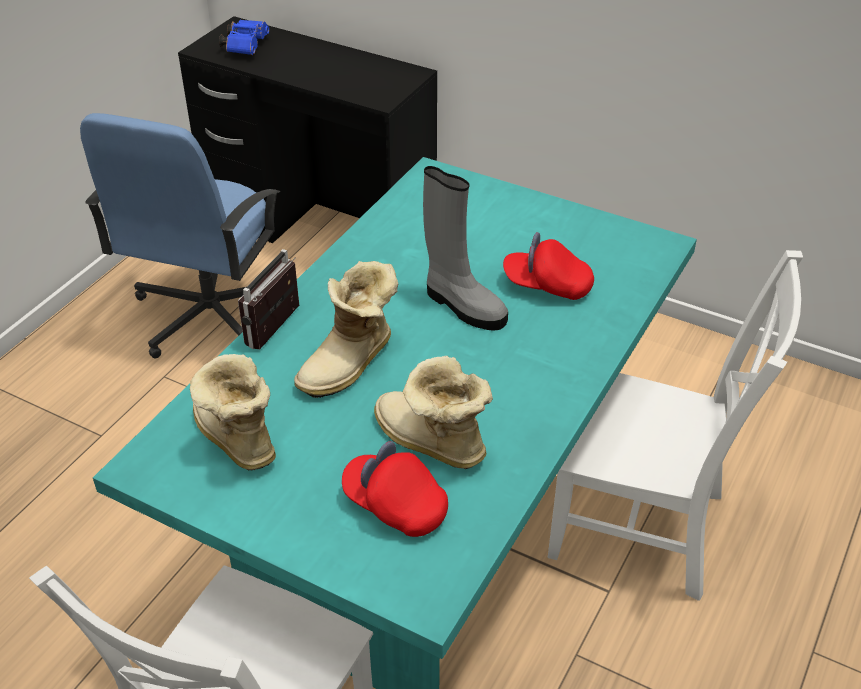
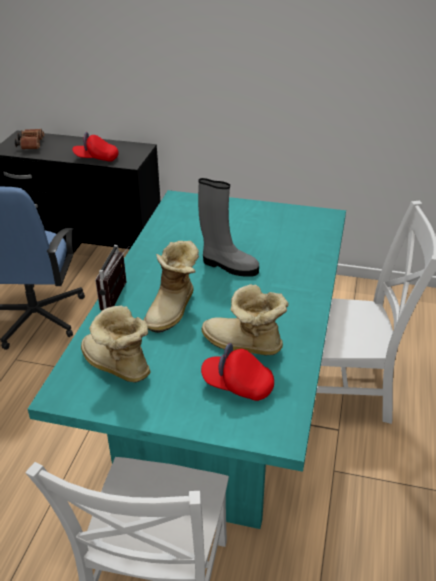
camera: 15 degrees left, 5 degrees down
(246, 46) = (31, 145): blue binoculars -> brown binoculars
(547, 285) = (273, 247): red cap -> red cap (96, 159)

